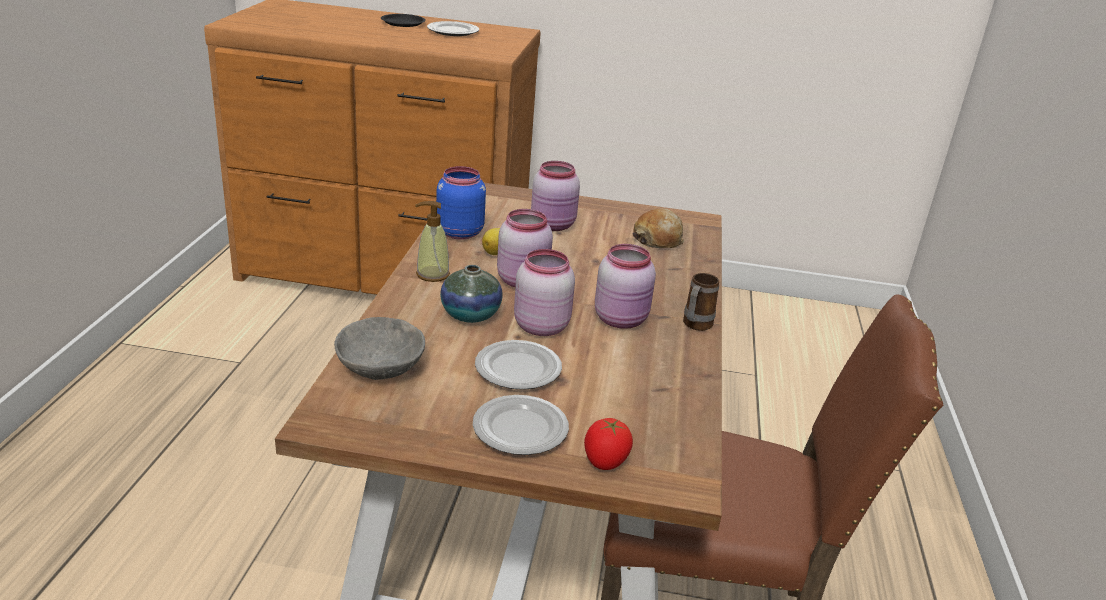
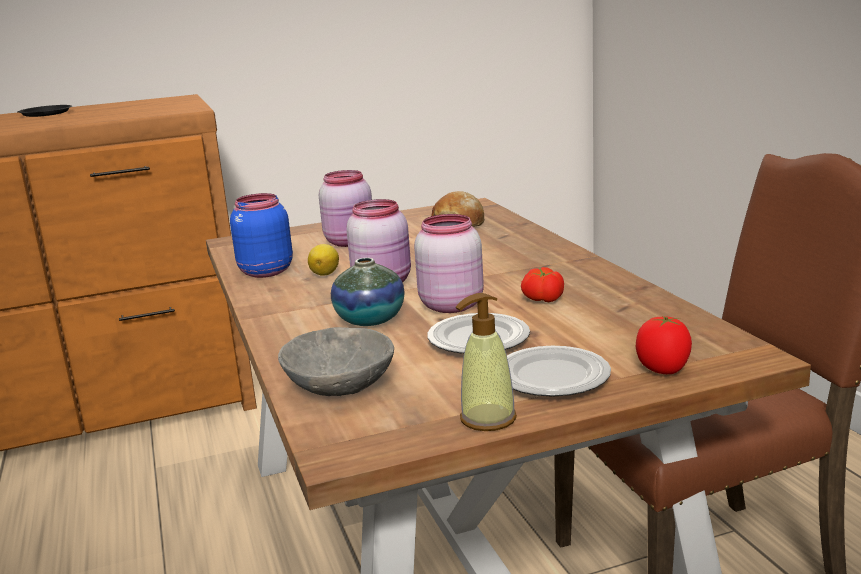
camera: 25 degrees left, 10 degrees down
(432, 274) = (284, 306): soap dispenser -> soap dispenser (487, 419)
(453, 31) = (111, 108): plate -> none
(614, 351) = (543, 299): none -> tomato
(622, 319) = (514, 278): pink jar -> none
(695, 326) = (580, 263): mug -> none

